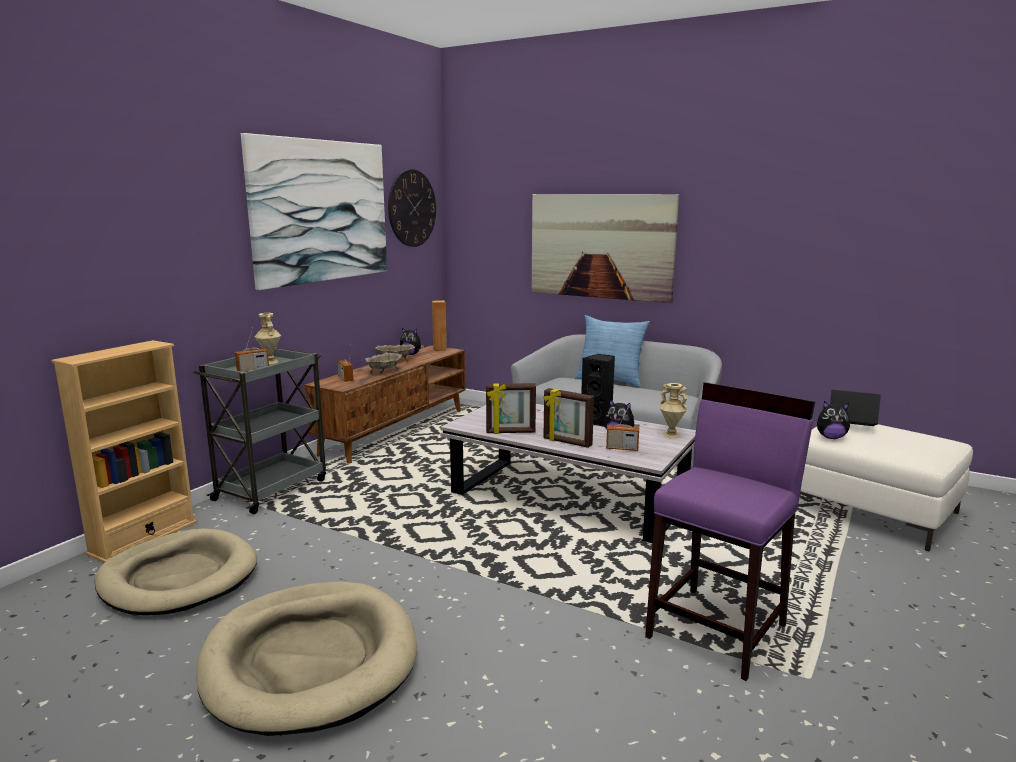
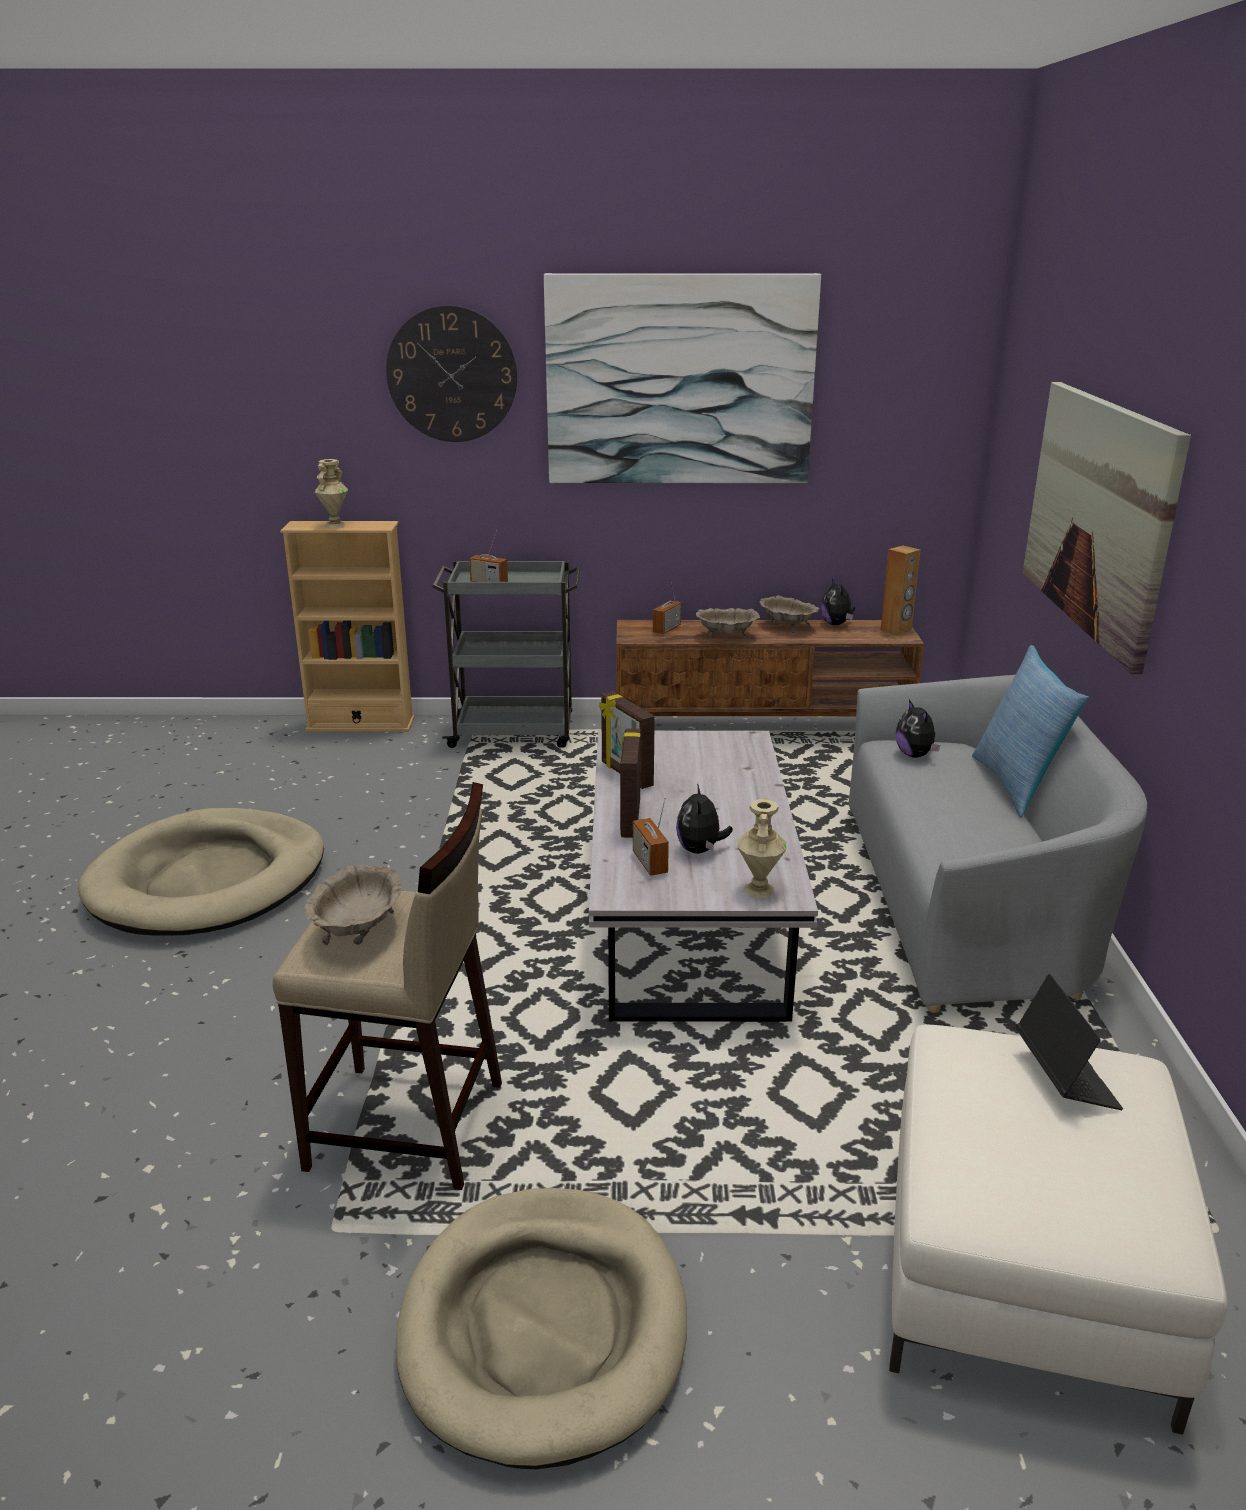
camera: 60 degrees right, 10 degrees up
(179, 578) = (304, 769): beige dog bed -> beige dog bed (544, 1326)
(269, 362) = (532, 578): beige vase -> beige vase (334, 525)
(412, 208) = (896, 381): wall clock -> wall clock (452, 374)
(598, 421) = (752, 820): black speaker -> none
(718, 630) = (407, 1127): purple stool -> beige stool
(730, 489) = (358, 930): none -> beige bowl
(831, 437) = (959, 1057): plush toy -> plush toy (915, 755)

